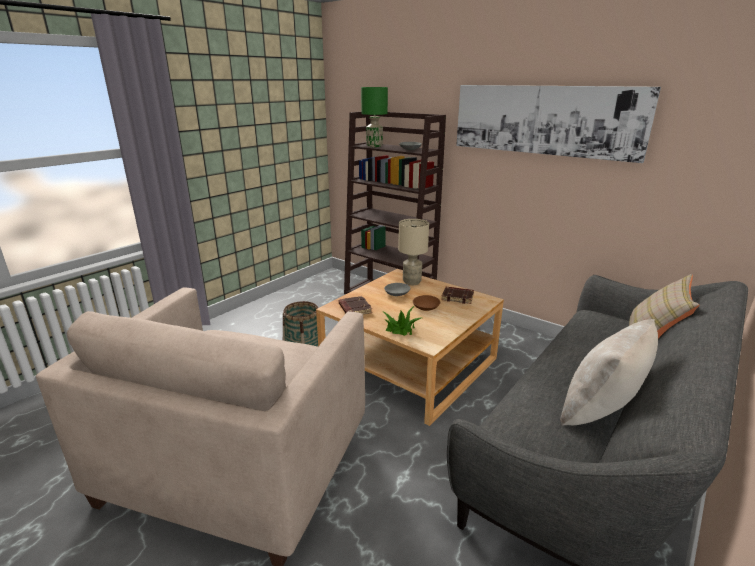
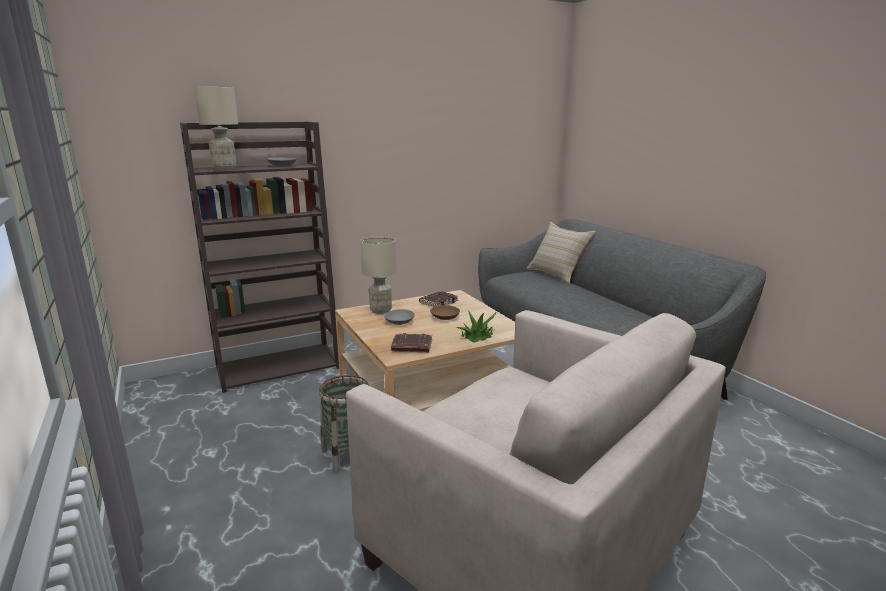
camera: 65 degrees left, 5 degrees down
(374, 146) = (224, 169): green table lamp -> beige table lamp
(545, 120) = (414, 121): picture -> none
(601, 411) = (632, 308): beige pillow -> none

